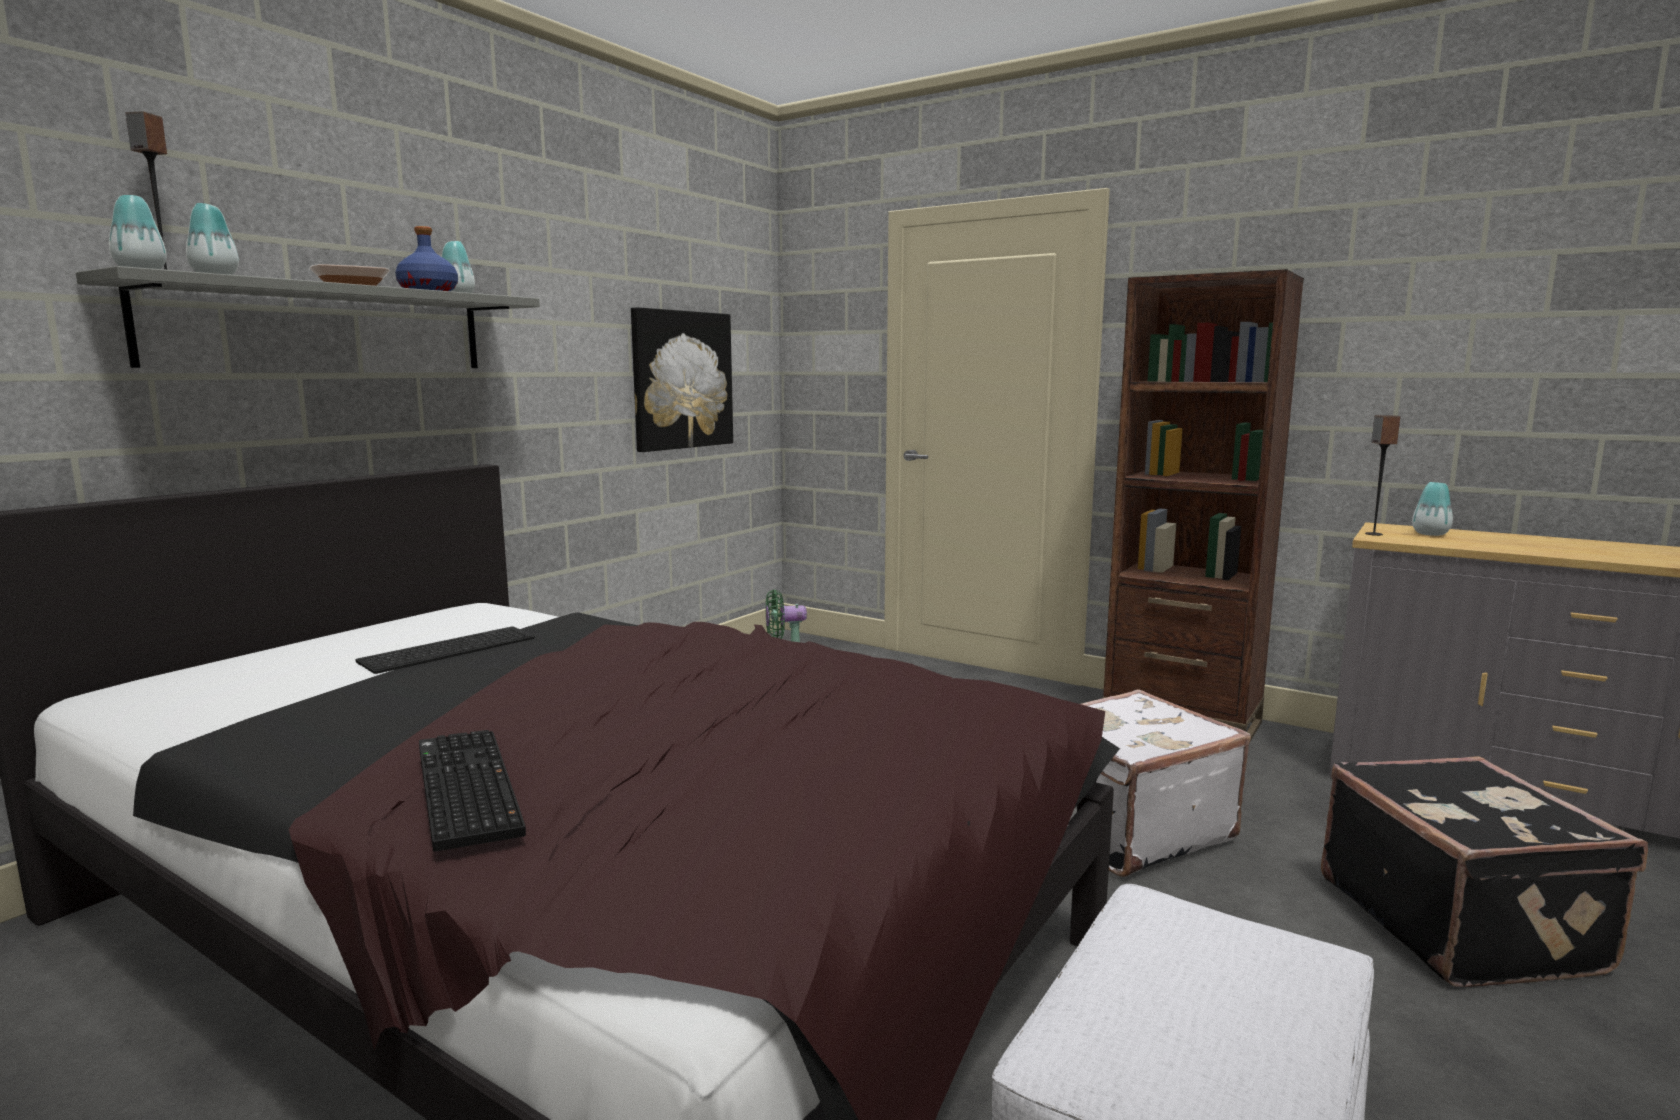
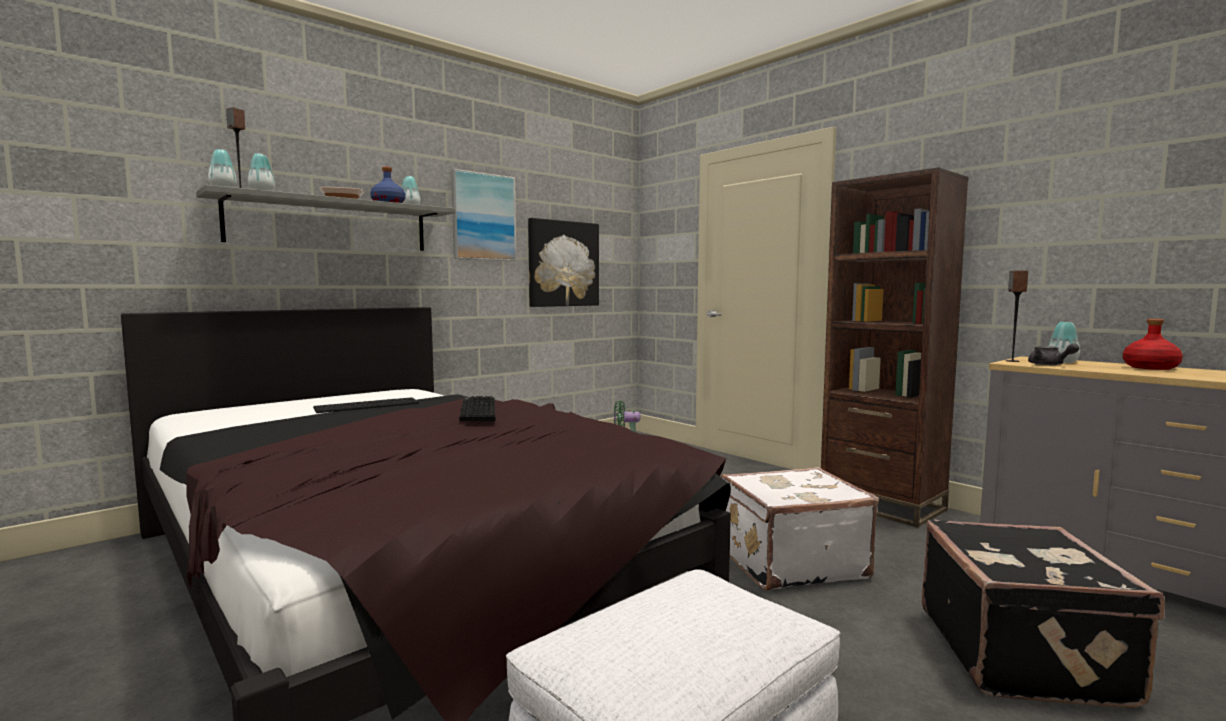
camera: 15 degrees right, 5 degrees down
(462, 788) = (285, 457): keyboard -> keyboard (476, 410)
(565, 307) = (483, 217): none -> picture
(1425, 540) = (1049, 365): none -> grey teapot
(1535, 540) = (1151, 367): none -> red bottle

